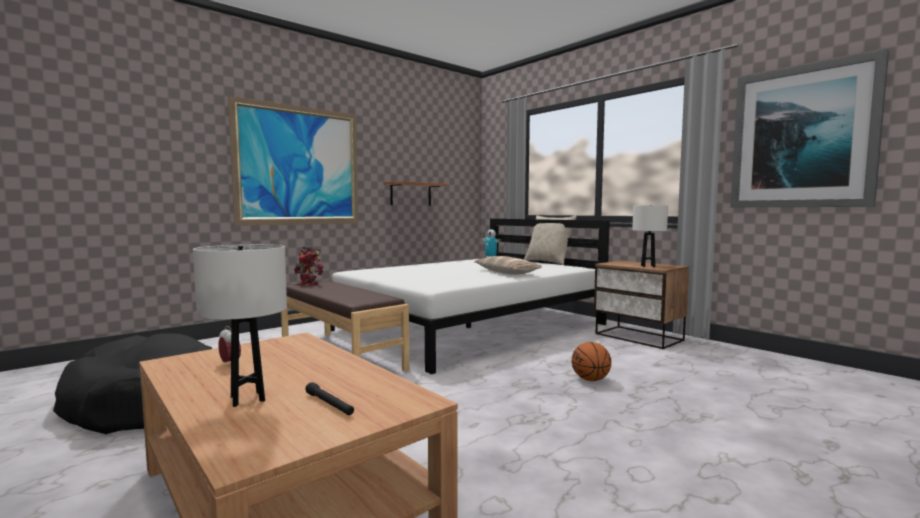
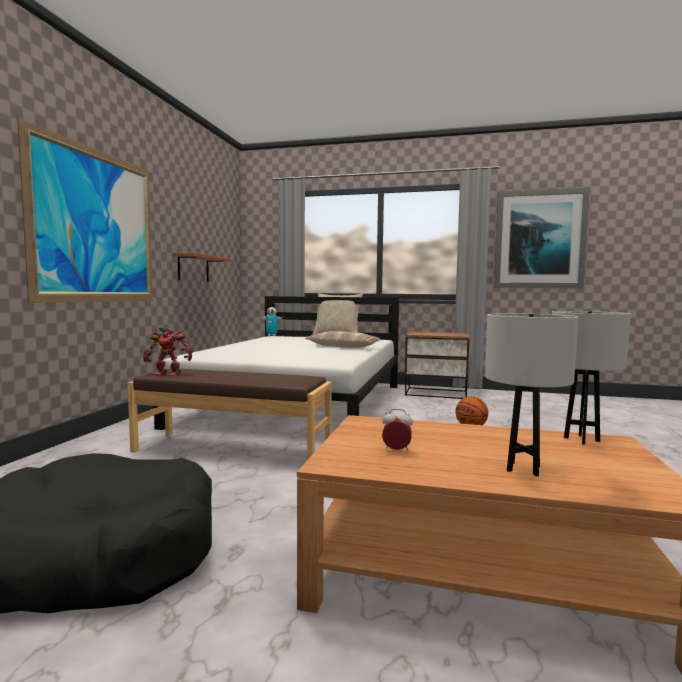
camera: 35 degrees left, 0 degrees up
(329, 404) = (582, 456): black flashlight -> none
(648, 266) = (447, 334): white table lamp -> white table lamp (582, 439)

